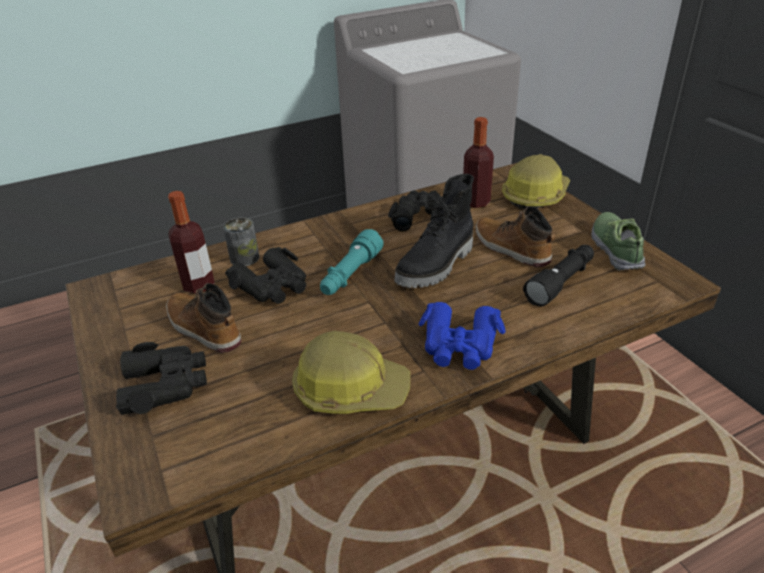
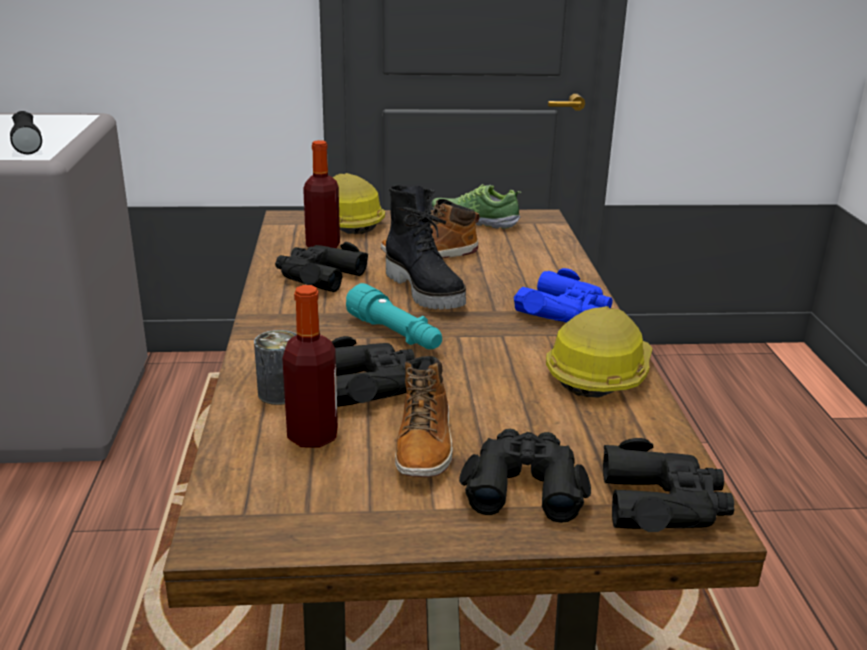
camera: 70 degrees left, 10 degrees down
(157, 462) = (663, 503): none -> black binoculars
(203, 329) = (425, 444): boot -> boot turned 60 degrees counterclockwise
(561, 282) = (505, 251): black flashlight -> black flashlight (27, 142)

